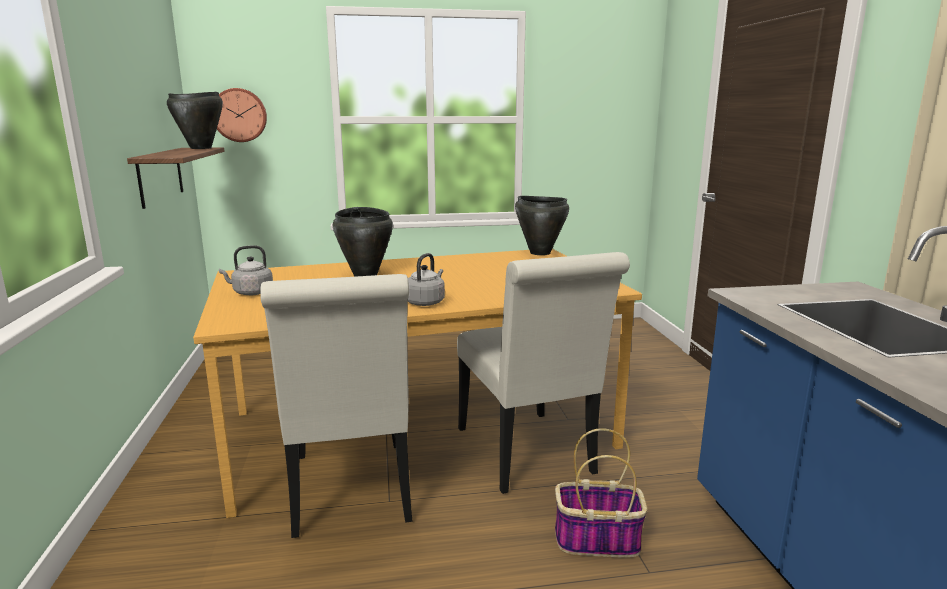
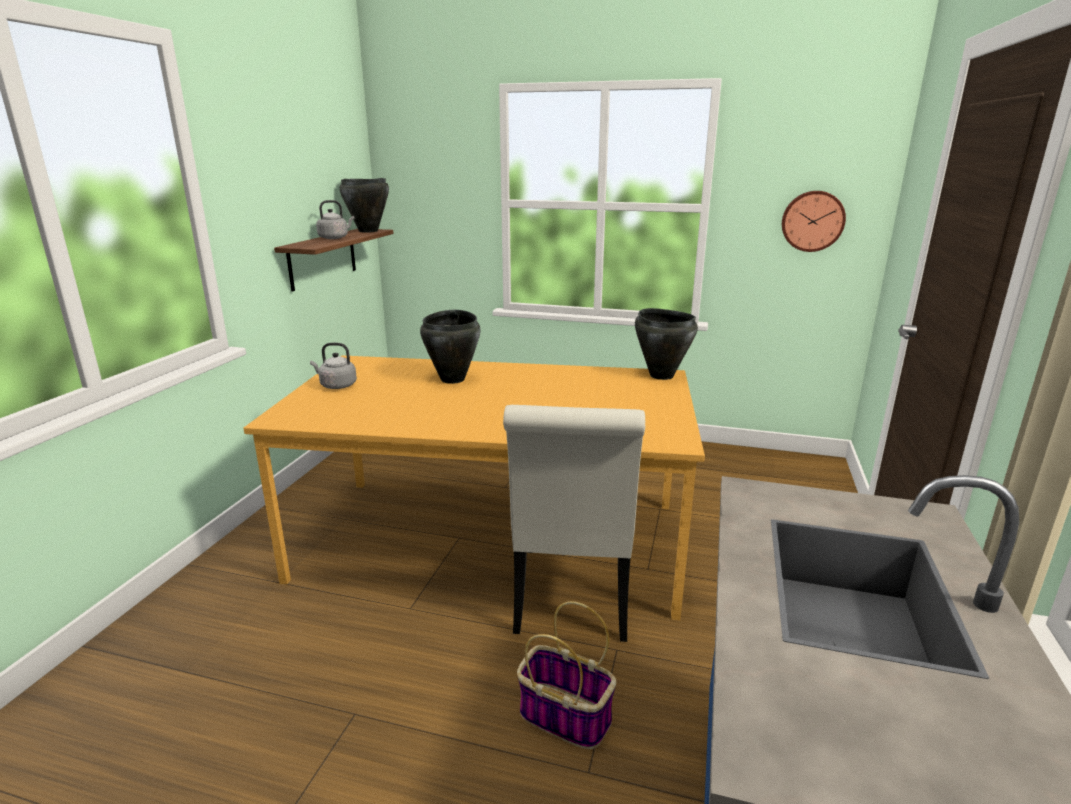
camera: 25 degrees right, 5 degrees up
(240, 115) = (417, 196): wall clock -> wall clock (812, 221)
(351, 494) = (385, 591): white chair -> none
(426, 302) = (464, 424): grey kettle -> grey kettle (335, 238)

